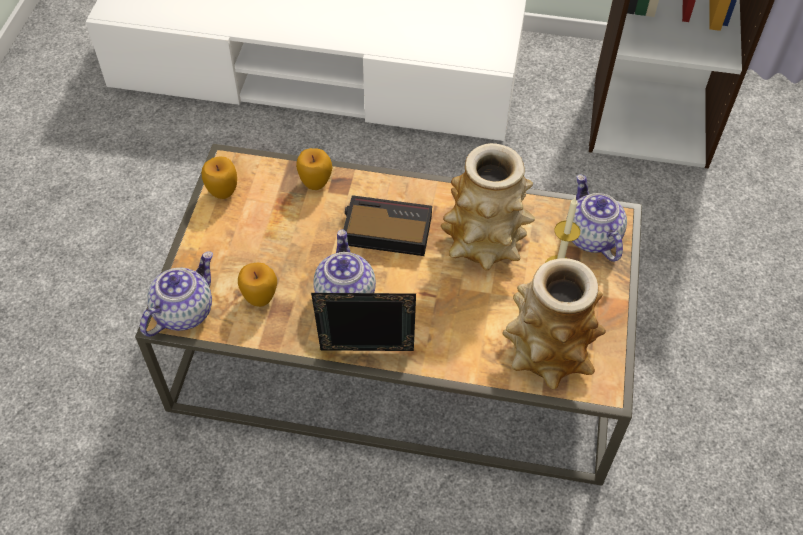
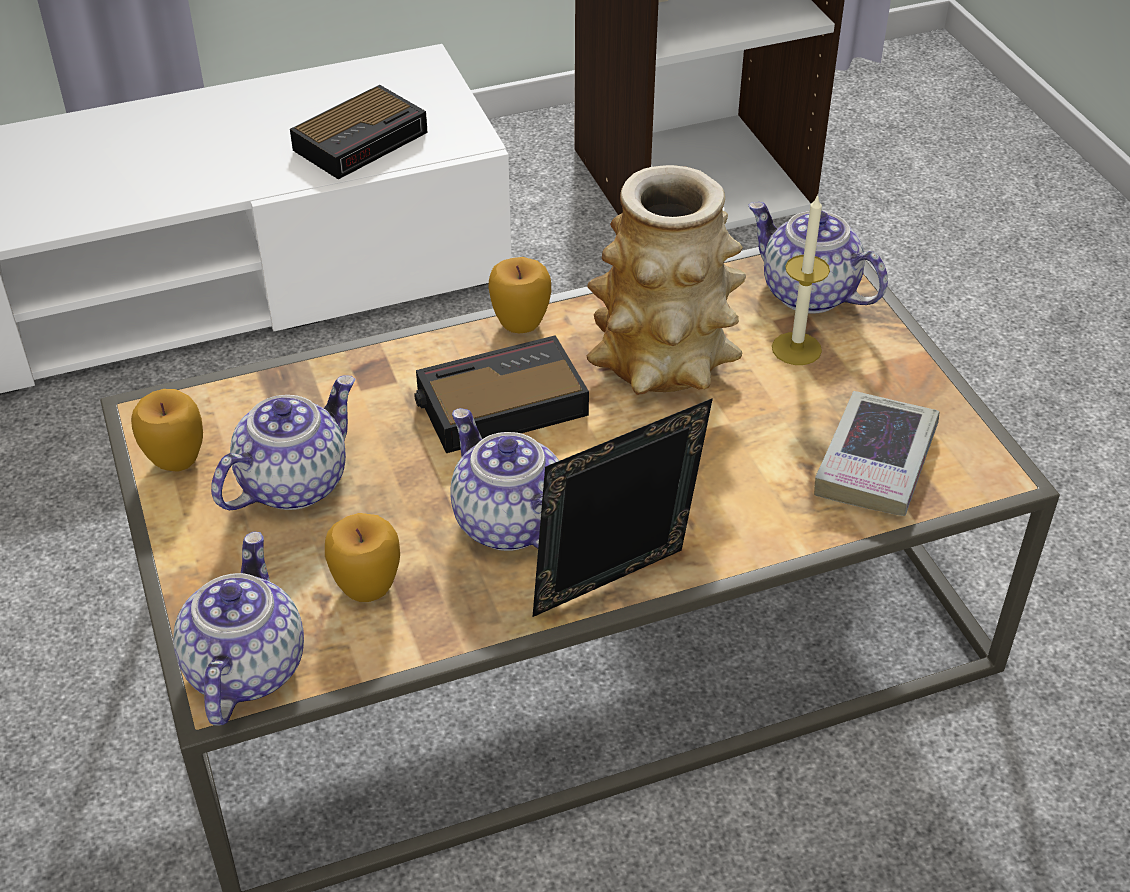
camera: 30 degrees left, 10 degrees down
(265, 227) = (293, 482): none -> teapot
(315, 183) = (330, 385): apple -> apple (521, 323)
(443, 39) = (363, 140): none -> alarm clock
(548, 351) = (876, 462): vase -> book

